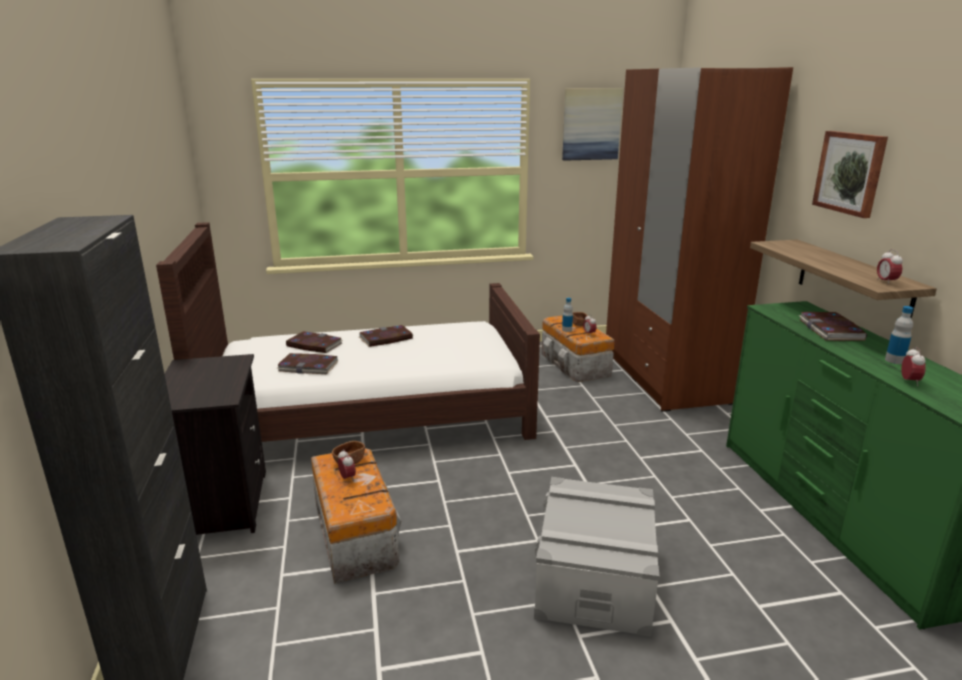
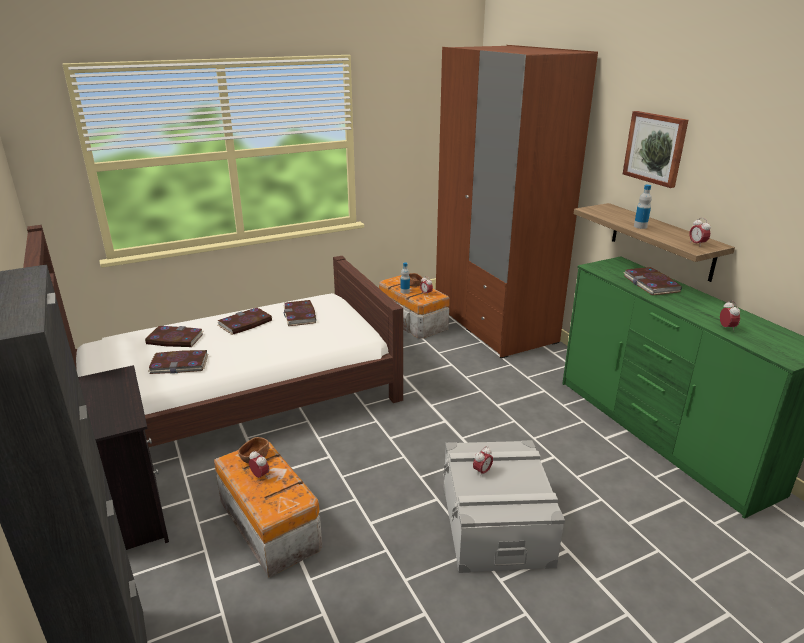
camera: 15 degrees left, 5 degrees up
(442, 337) = (300, 315): none -> book
(581, 511) = (482, 472): none -> alarm clock
(591, 124) = (408, 96): picture -> none
(894, 360) = (708, 309): bottle -> bottle (640, 226)

